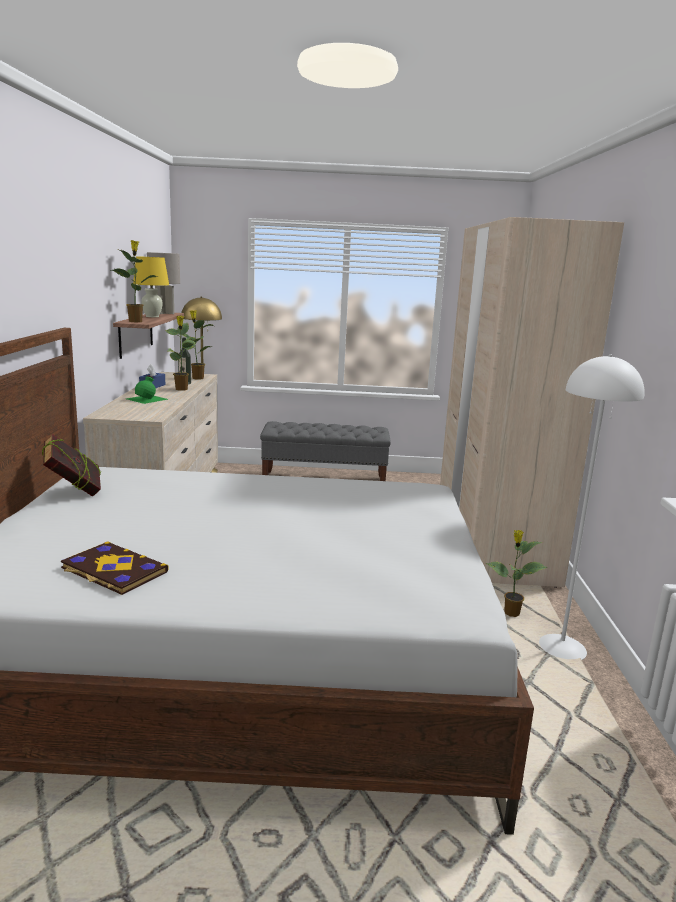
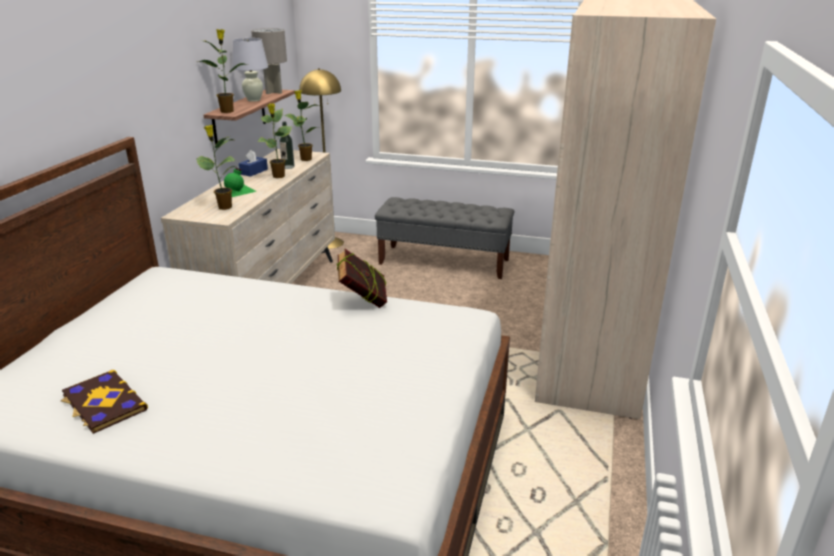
camera: 15 degrees right, 10 degrees up
(74, 493) = (126, 302): book -> book (363, 302)
(152, 316) = (254, 100): yellow table lamp -> white table lamp
(510, 614) = (561, 447): potted plant -> potted plant (224, 207)
(561, 647) = (595, 495): white floor lamp -> none

